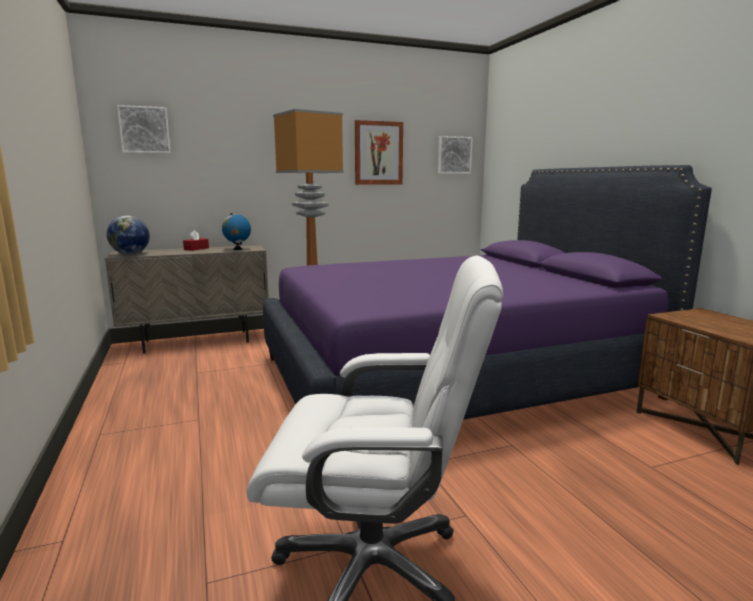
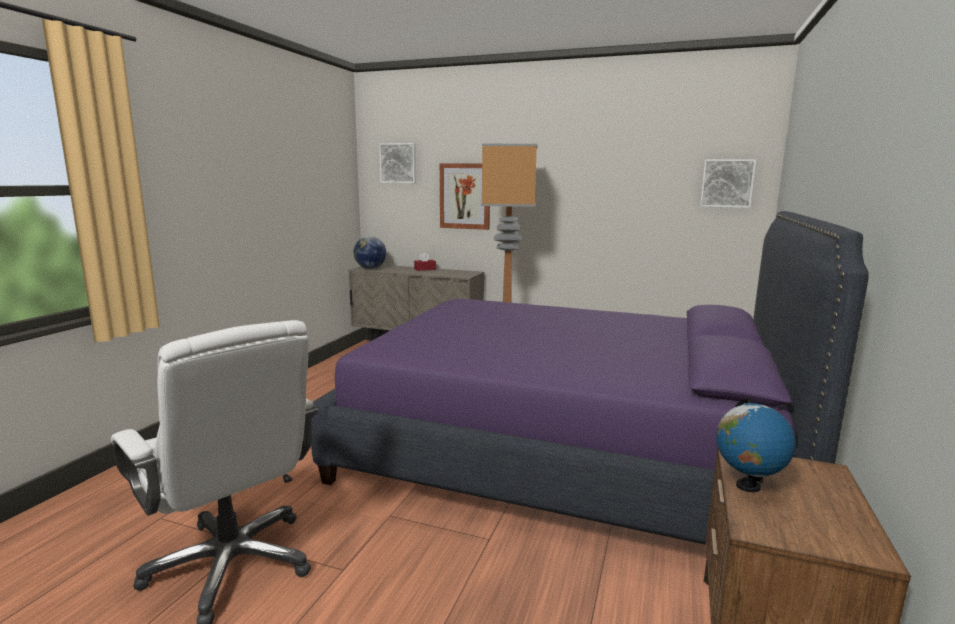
camera: 40 degrees right, 0 degrees up
(237, 249) = (451, 274): globe -> globe (747, 486)
(378, 153) = (619, 181): picture -> picture (465, 196)

